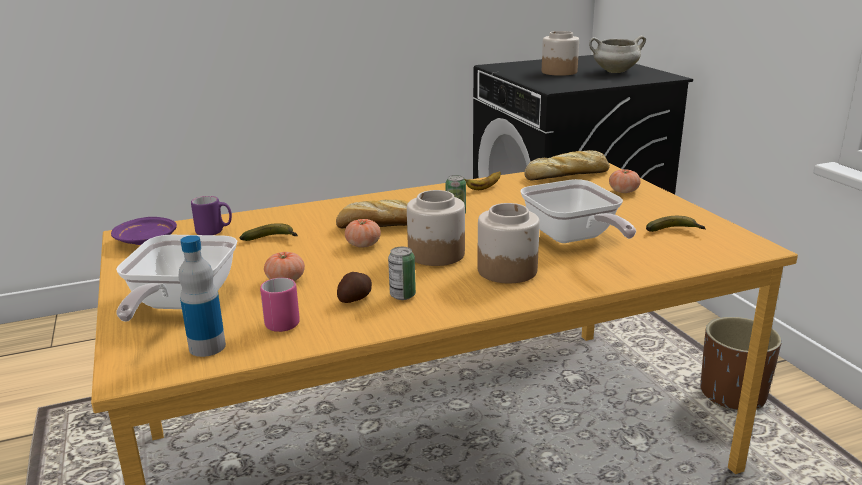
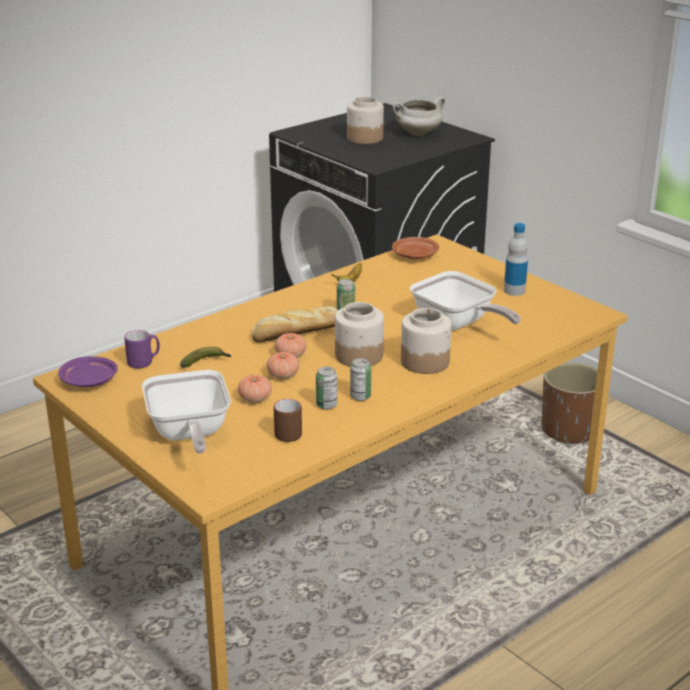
camera: 20 degrees left, 5 degrees up
(207, 347) = (247, 462): bottle -> bottle (514, 291)
(282, 321) = (286, 433): pink mug -> brown mug
(356, 298) = (326, 405): potato -> can
(568, 174) = (415, 255): bread -> brown plate
(623, 191) = (472, 269): tomato -> tomato (283, 375)
(675, 231) = (532, 306): banana -> none

